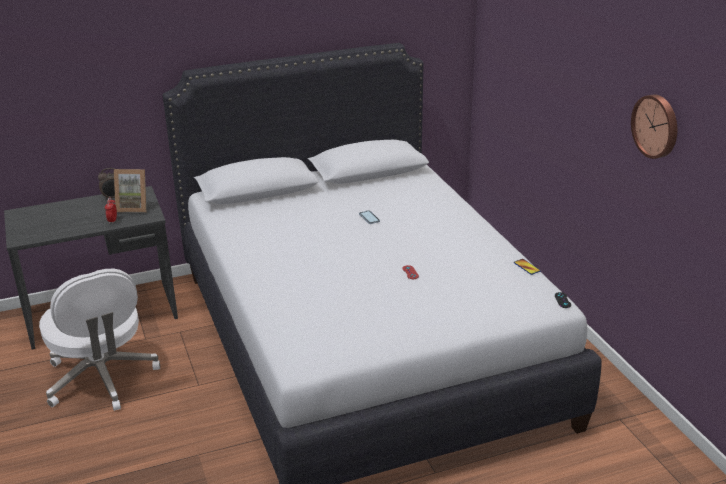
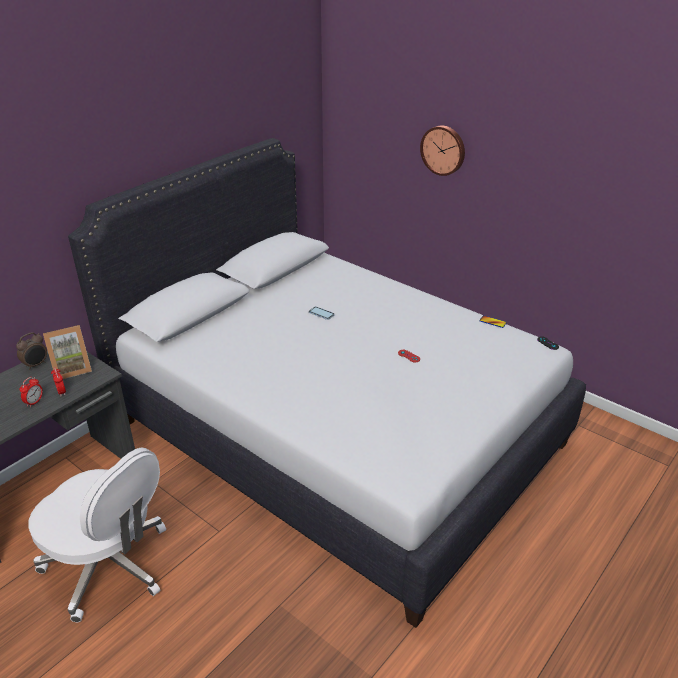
camera: 30 degrees left, 5 degrees up
(89, 222) = (34, 402): none -> alarm clock
(656, 126) = (587, 174): wall clock -> wall clock (443, 150)

